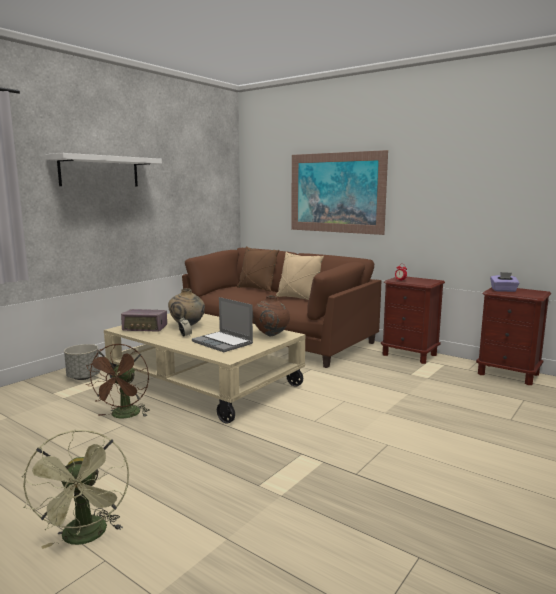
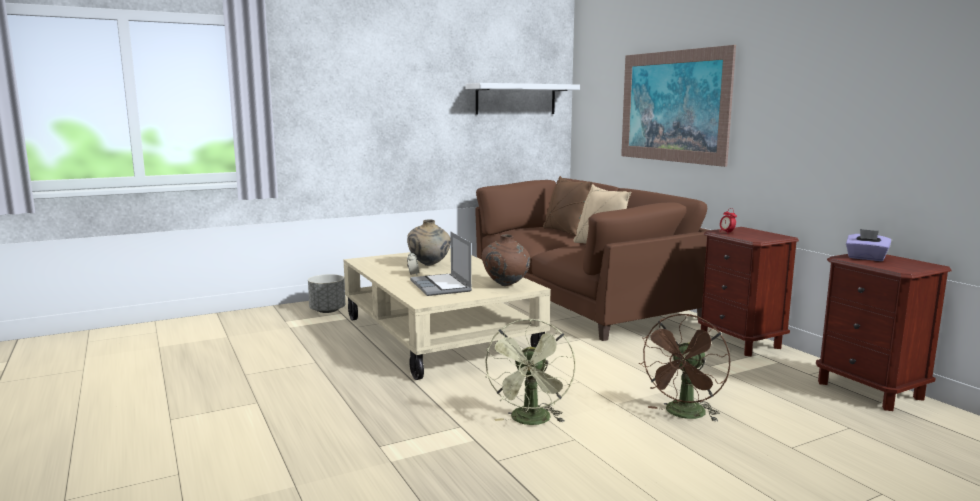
camera: 25 degrees right, 0 degrees up
(85, 538) = (183, 451): green fan -> green fan (531, 421)
(99, 171) = (372, 81): white shelf -> white shelf (516, 99)
(124, 416) = (325, 353): brown fan -> brown fan (684, 415)
(145, 328) = (384, 262): radio -> none

